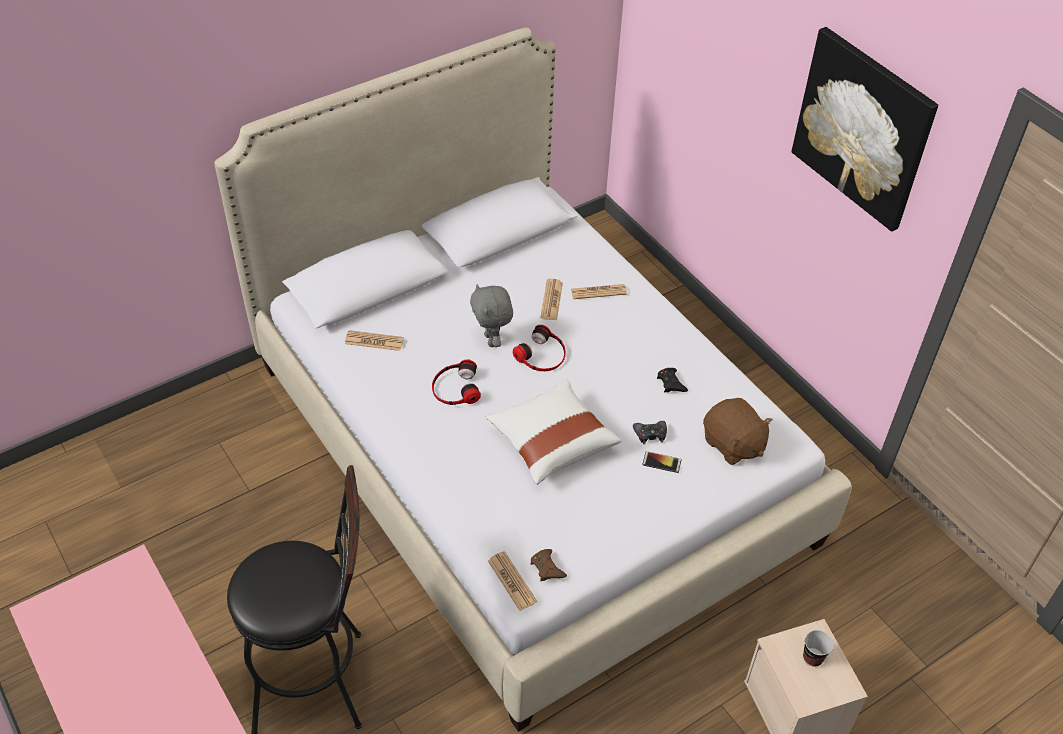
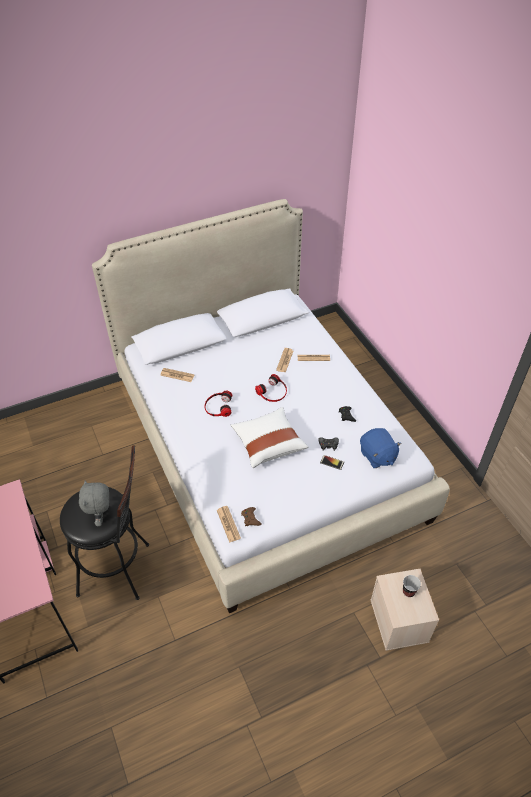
camera: 10 degrees right, 0 degrees up
(492, 340) = (245, 381): grey plush toy -> grey plush toy (101, 517)
(732, 444) = (377, 456): brown plush toy -> blue plush toy
(863, 128) = (474, 269): picture -> none

